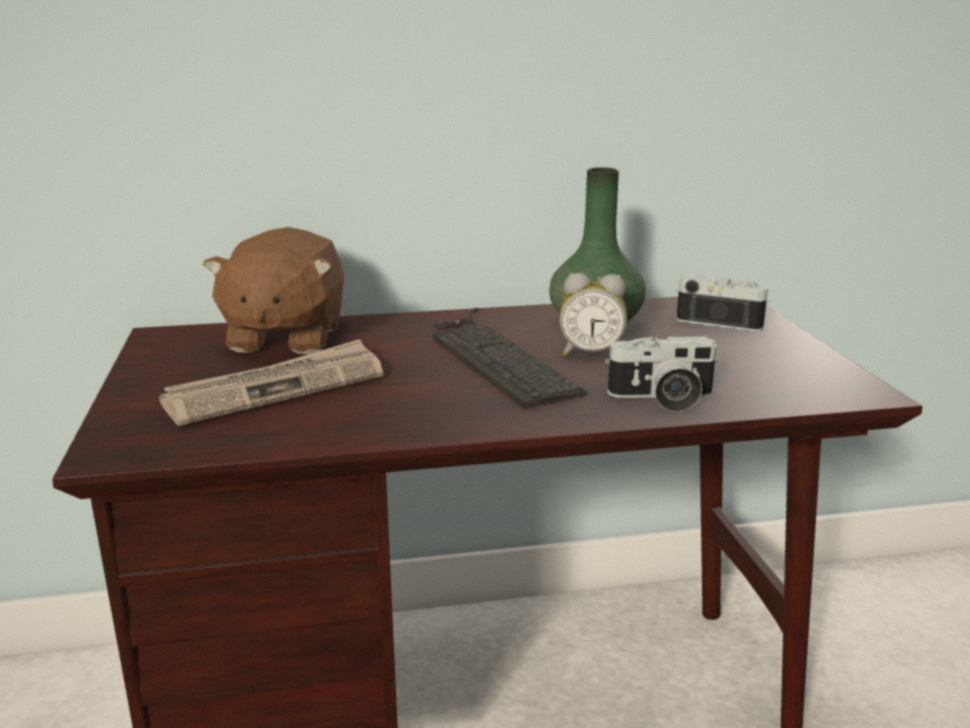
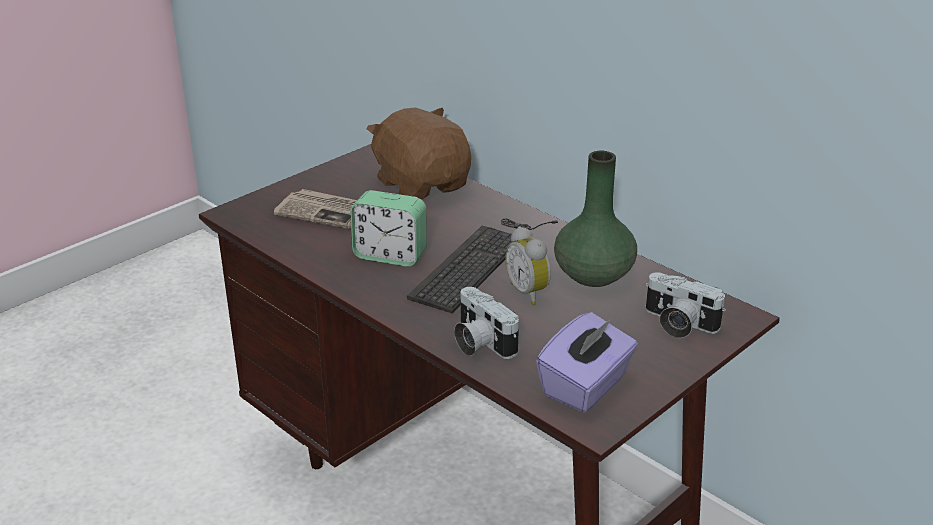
camera: 55 degrees right, 10 degrees up
(284, 338) = (422, 185): brown plush toy -> brown plush toy turned 90 degrees clockwise
(409, 391) = (390, 255): none -> alarm clock
(721, 321) = (677, 324): camera -> camera turned 135 degrees clockwise
(794, 378) = (586, 386): none -> purple tissue box

